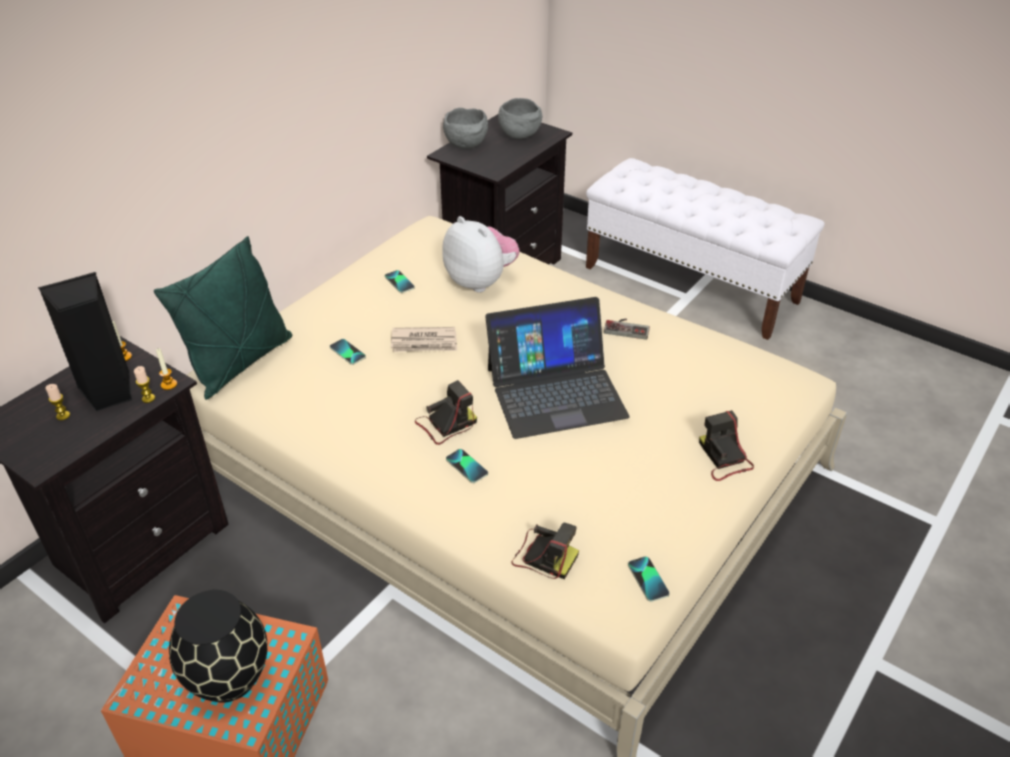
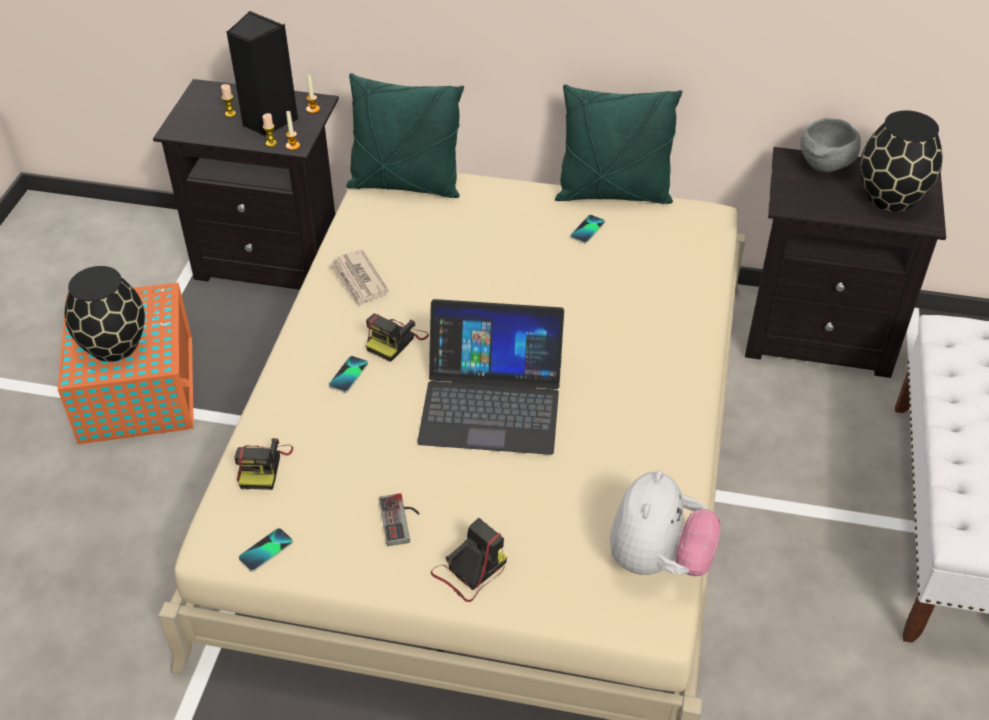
camera: 65 degrees right, 5 degrees up
(347, 352) = (460, 240): phone -> none
(366, 258) = (613, 194): none -> green pillow
(424, 342) = (507, 283): newspaper -> newspaper (358, 281)
(446, 424) = (396, 340): camera -> camera turned 90 degrees clockwise
(481, 281) = (636, 286): plush toy -> plush toy (658, 560)
(518, 135) = (890, 196): grey bowl -> black vase
(555, 392) = (491, 402): laptop -> laptop turned 45 degrees counterclockwise
(627, 328) = (646, 429): game controller -> game controller (401, 520)

